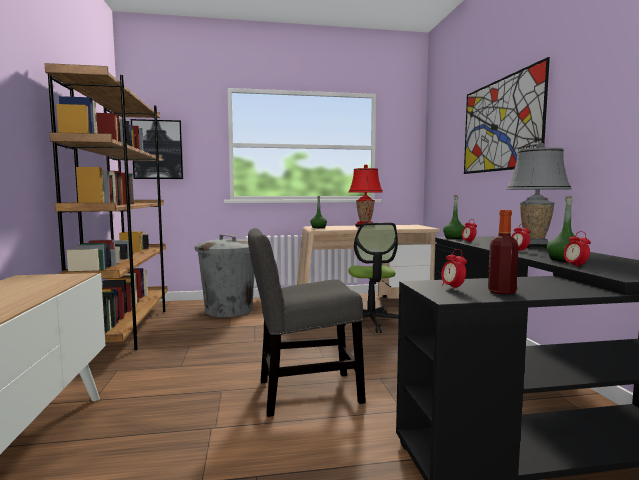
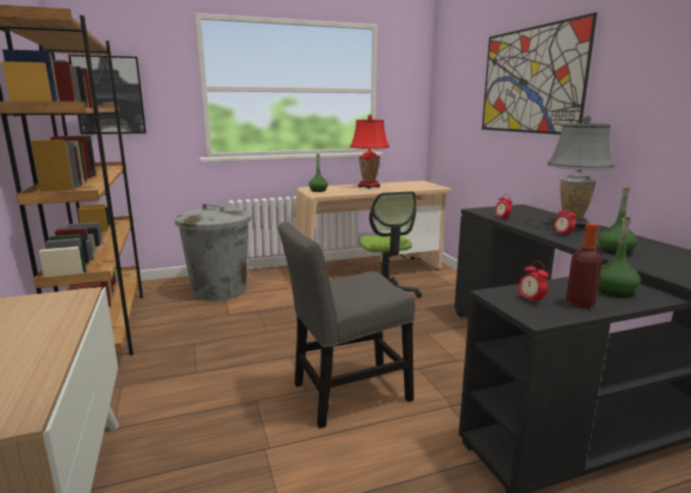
camera: 10 degrees left, 10 degrees up
(454, 238) = (482, 210): green bottle -> green bottle (614, 291)
(575, 266) = (632, 262): alarm clock -> none

